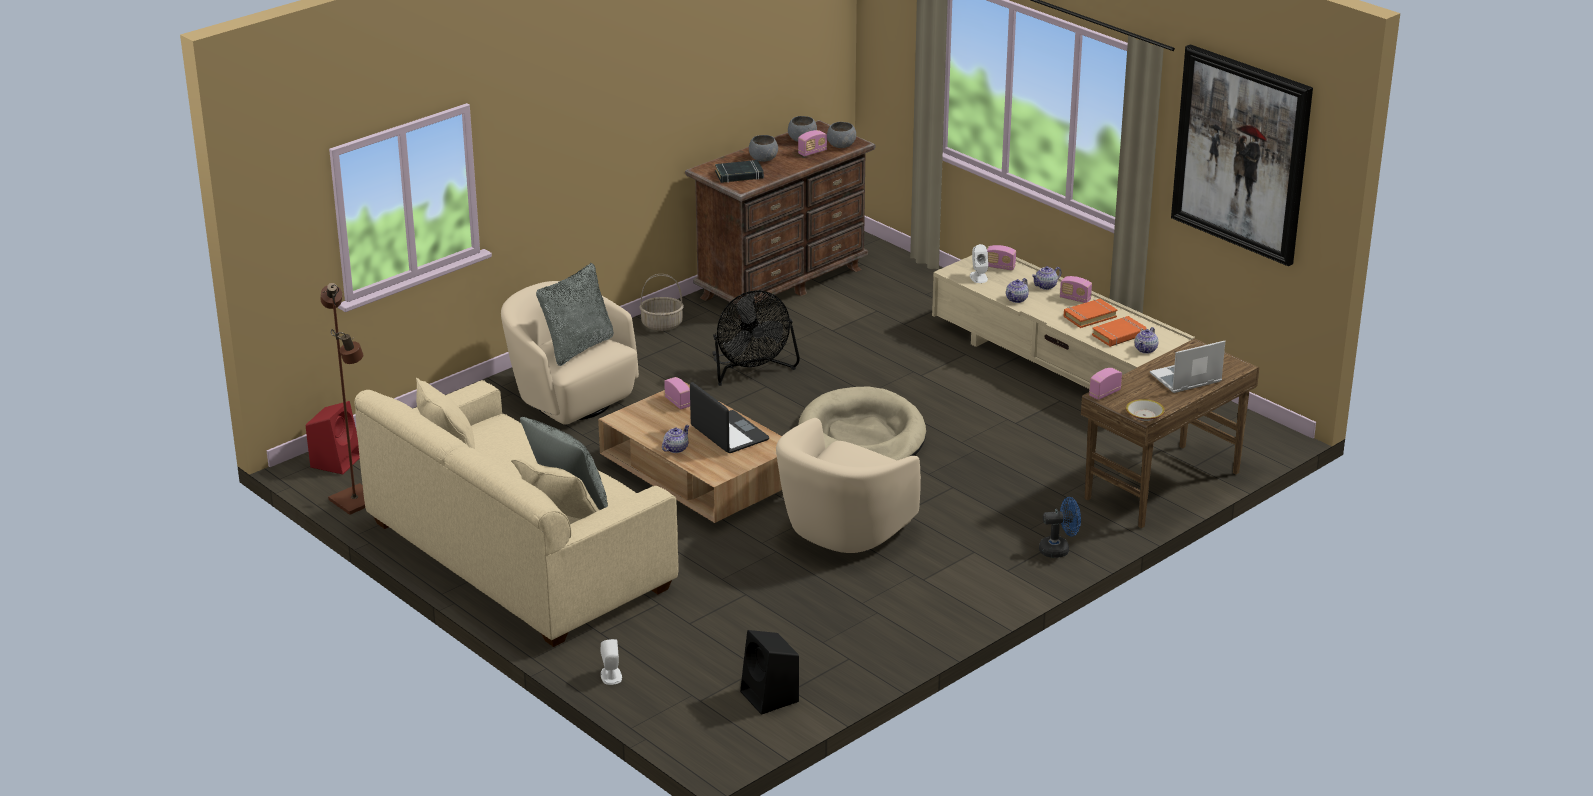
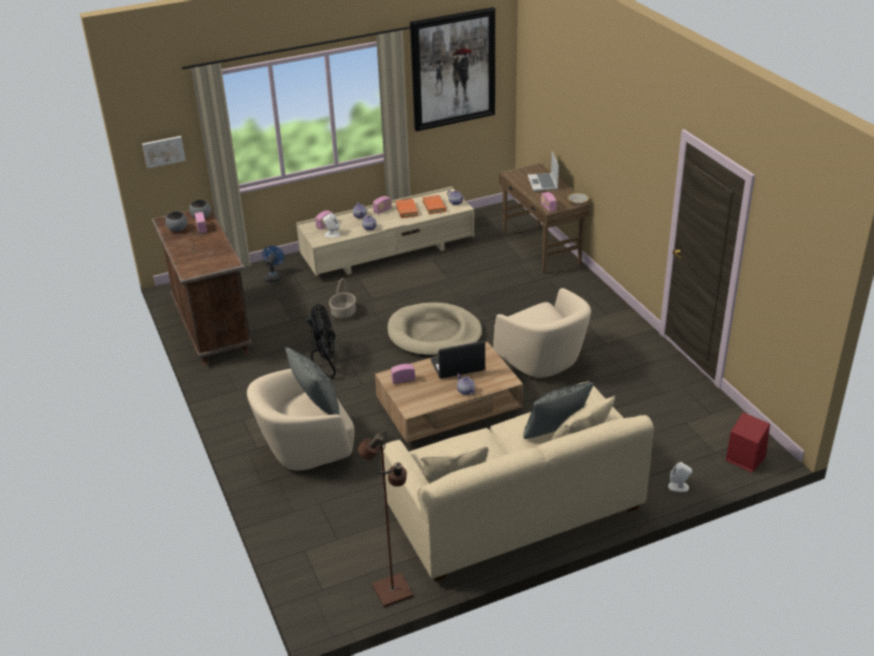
camera: 70 degrees left, 5 degrees up
(336, 461) = (323, 595): red speaker -> red speaker (744, 458)
(662, 324) = (228, 388): basket -> basket (343, 313)
(739, 175) = (211, 261): black book -> none
(763, 159) = (194, 248): grey bowl -> none
(770, 697) = (716, 423): black speaker -> none
(888, 54) = (163, 151): none -> picture
(1059, 549) = (591, 293): blue fan -> blue fan (274, 276)

